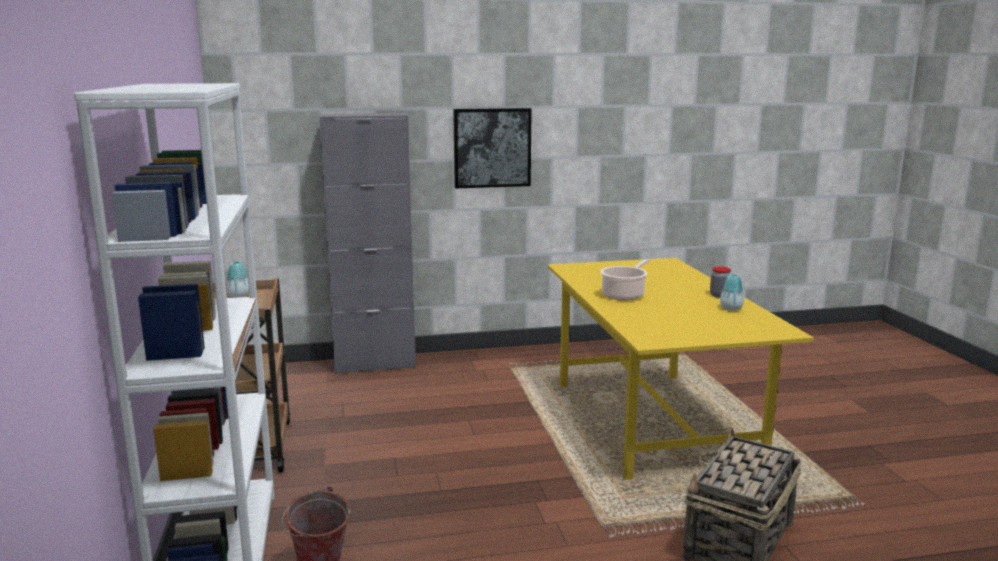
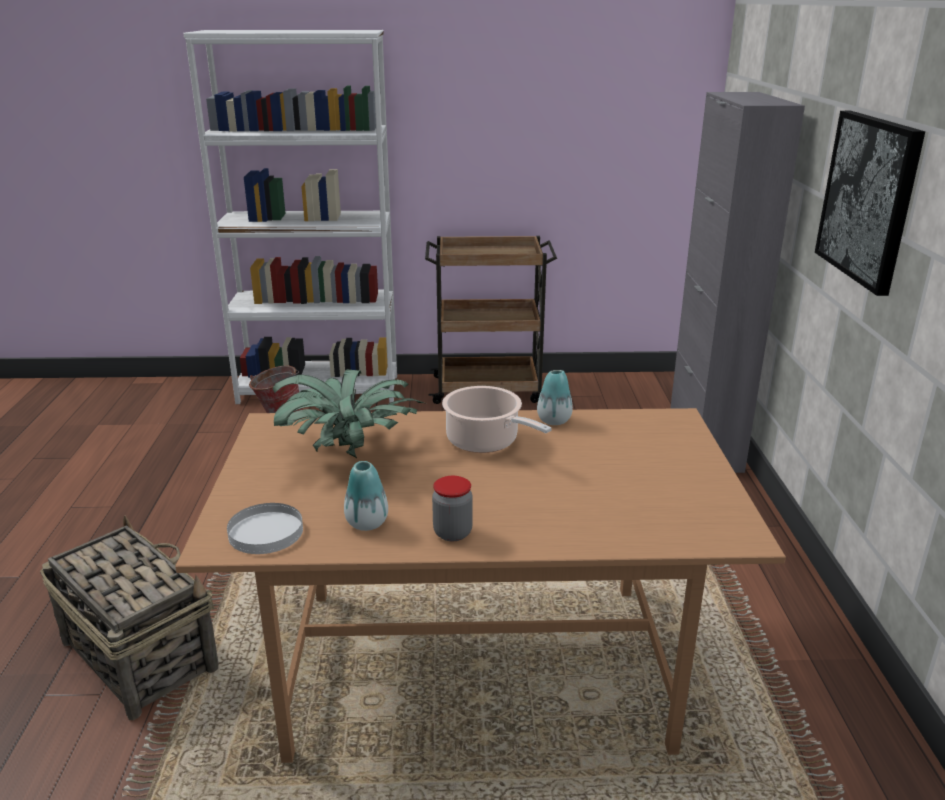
camera: 100 degrees right, 10 degrees up
(239, 295) = (516, 253): vase -> vase (554, 420)
(655, 422) = (474, 668): yellow dining table -> brown dining table
(668, 318) = (349, 454): none -> potted plant
(764, 324) = (265, 532): none -> white plate

